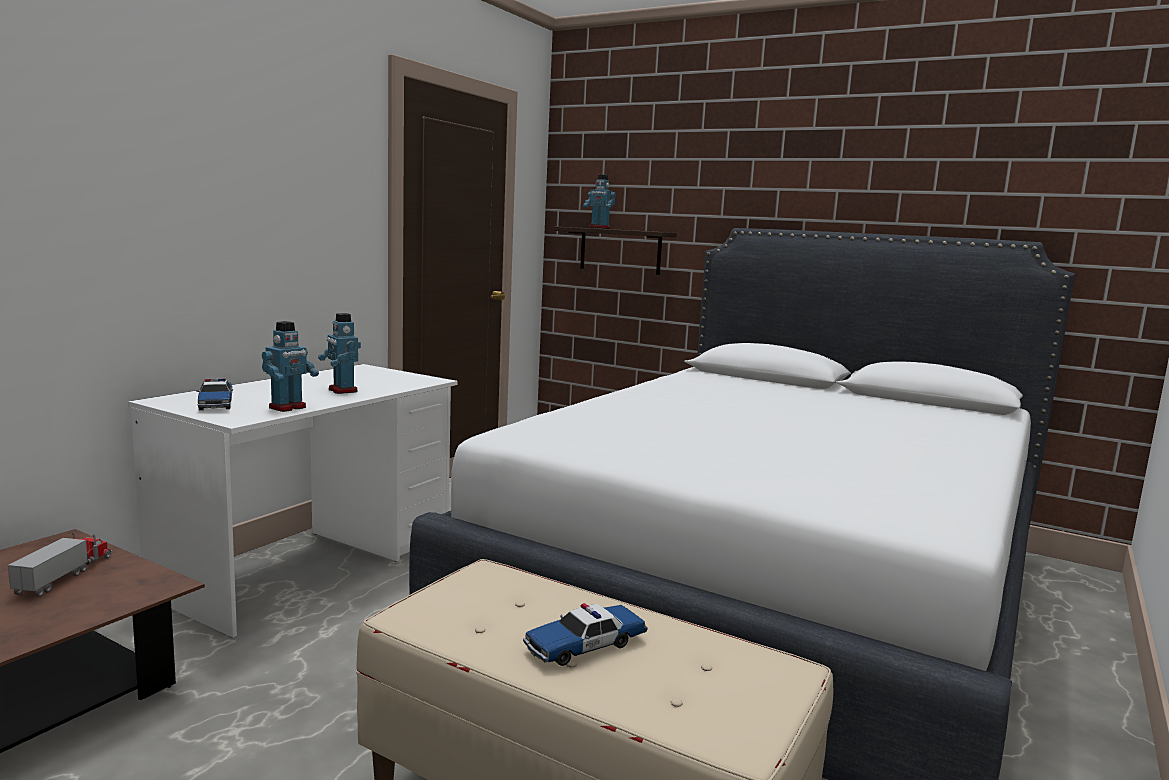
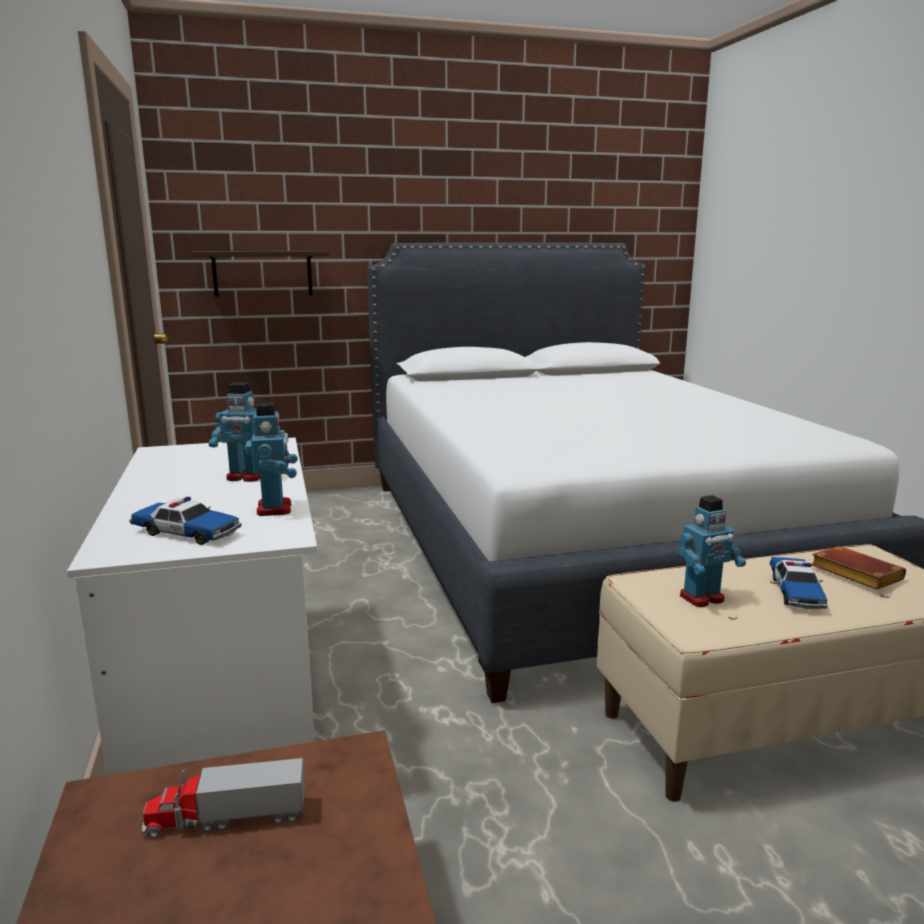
camera: 45 degrees left, 5 degrees up
(66, 575) = (226, 817): toy truck -> toy truck turned 60 degrees counterclockwise
(599, 228) = (243, 250): toy robot -> toy robot (702, 598)
(696, 669) = (852, 574): none -> brown book

